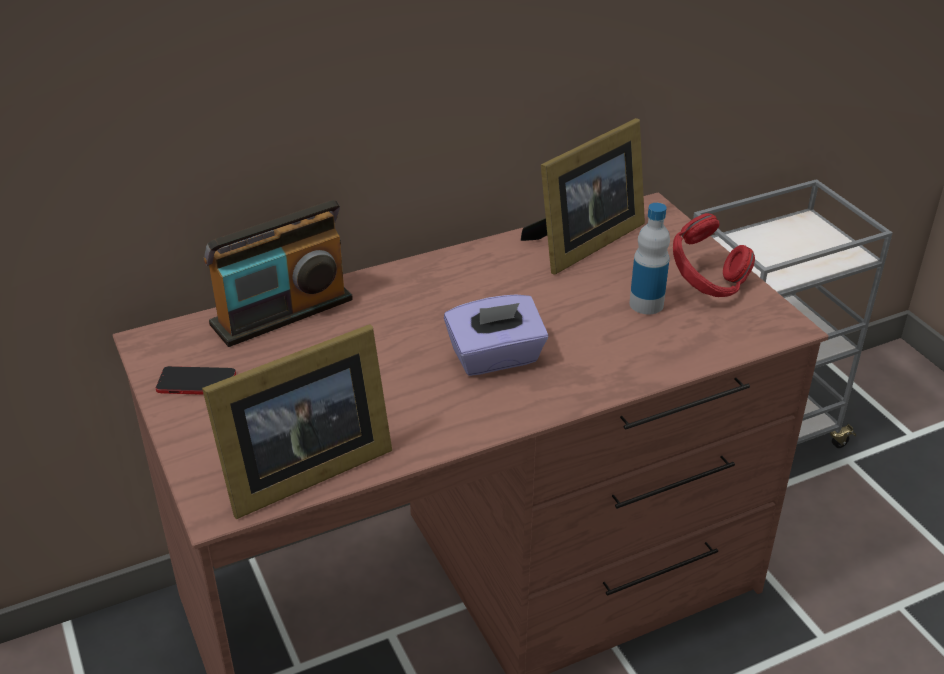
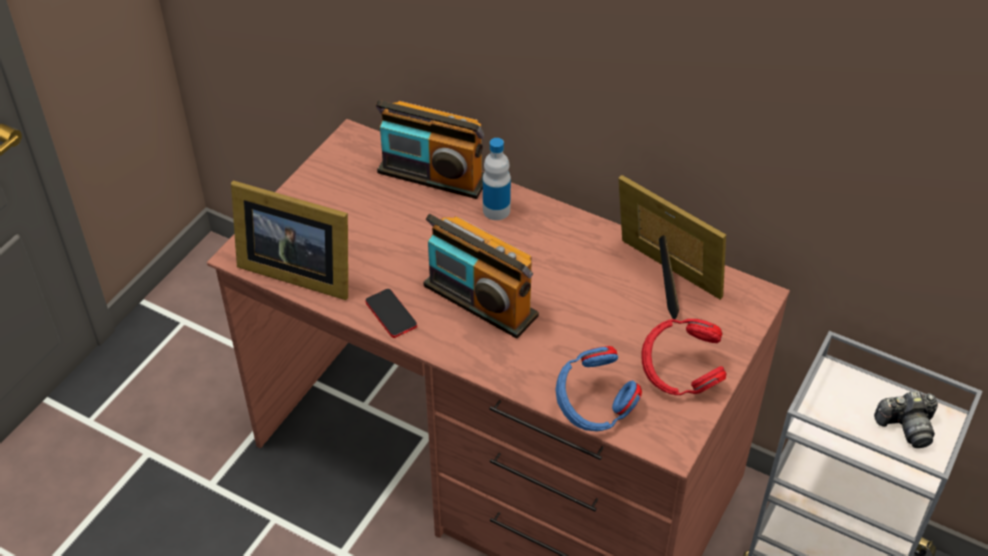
camera: 55 degrees right, 10 degrees up
(196, 382) = (334, 180): phone -> phone (391, 314)
(495, 358) = (480, 301): purple tissue box -> radio
(582, 242) = (665, 279): picture frame -> picture frame turned 150 degrees counterclockwise
(646, 304) = (620, 351): bottle -> bottle (496, 210)
(704, 349) = (593, 408): none -> blue headphones
(802, 240) = (906, 427): none -> camera

